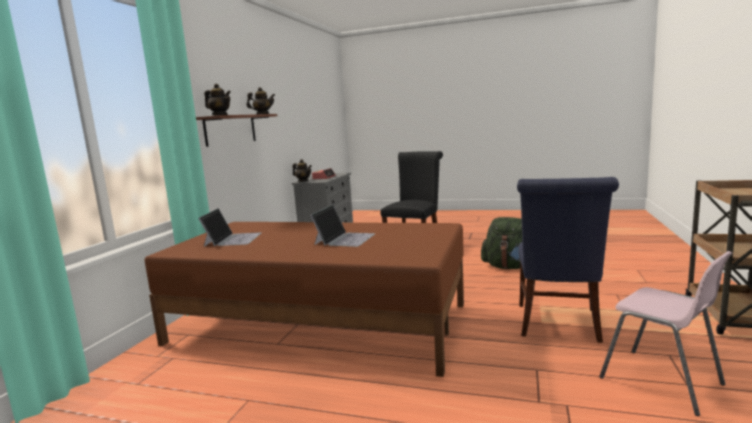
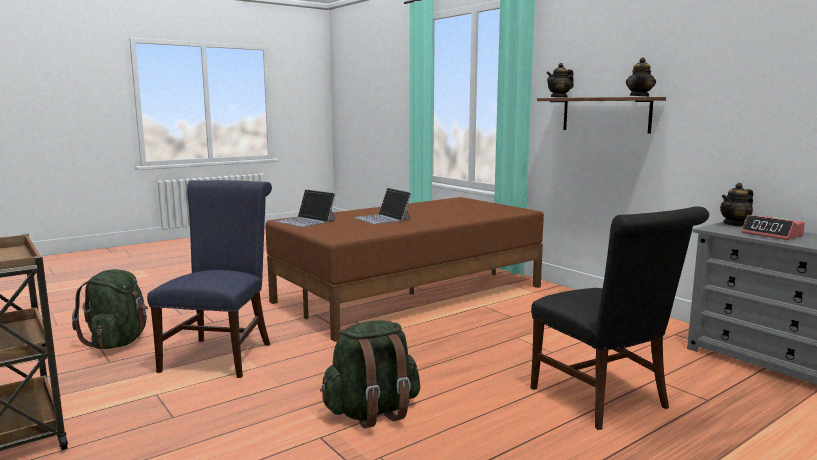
camera: 125 degrees right, 0 degrees up
(233, 239) = (461, 206): laptop -> laptop (306, 221)
(558, 325) = (220, 354): blue chair -> blue chair turned 45 degrees clockwise
(662, 381) = (118, 342): pink chair -> green backpack

